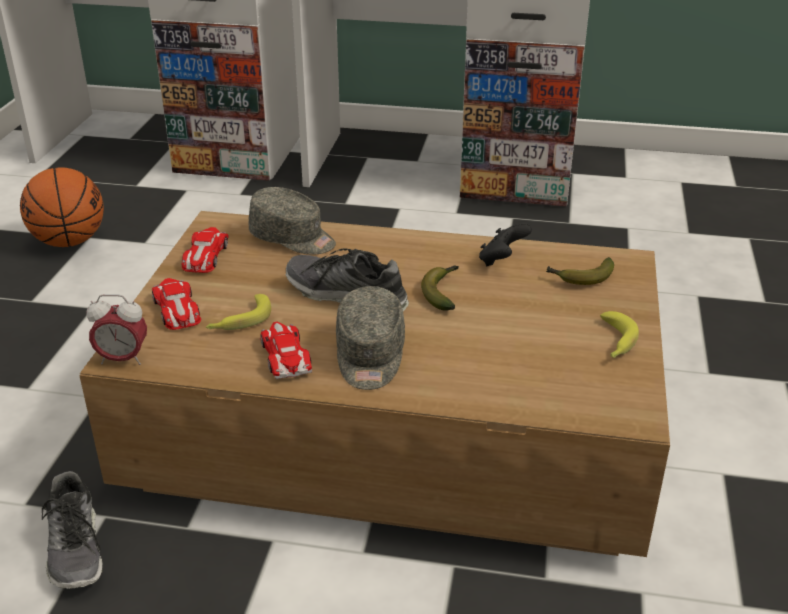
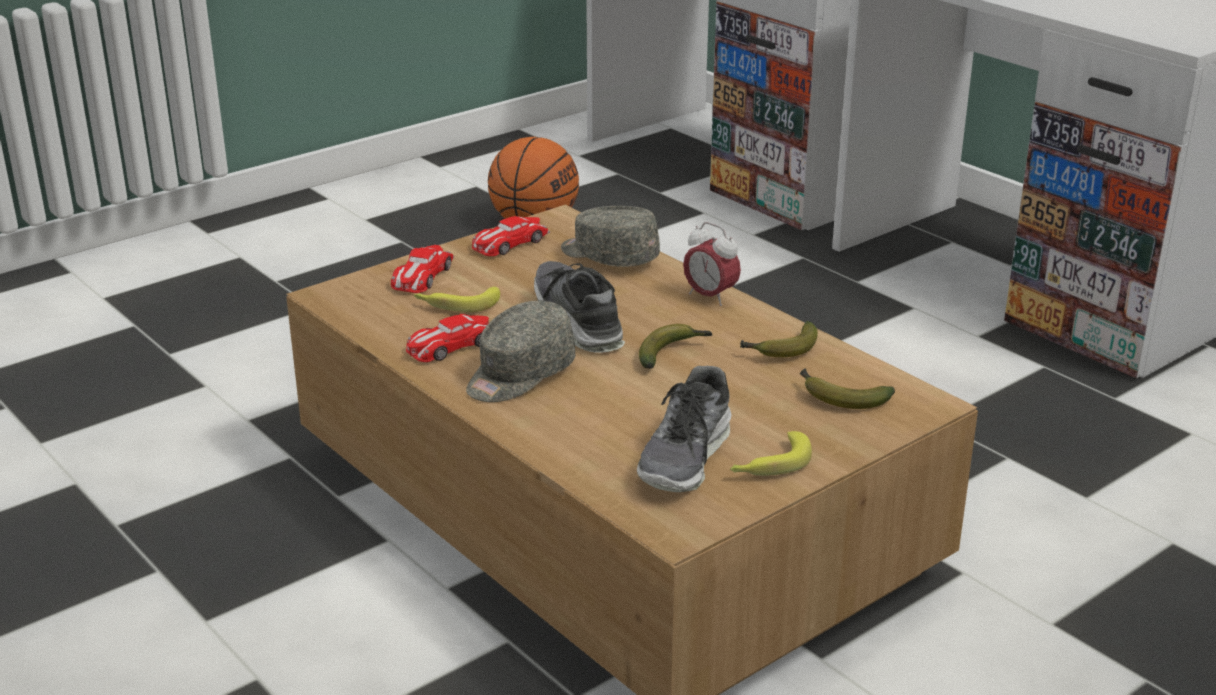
camera: 40 degrees right, 5 degrees down
(76, 548) = (244, 469): shoe -> shoe (686, 457)
(123, 359) = (328, 296): alarm clock -> alarm clock (710, 297)
(285, 356) = (450, 345): toy car -> toy car turned 150 degrees counterclockwise
(293, 238) = (608, 256): grey cap -> grey cap turned 150 degrees clockwise
(502, 260) = (781, 350): black game controller -> banana

